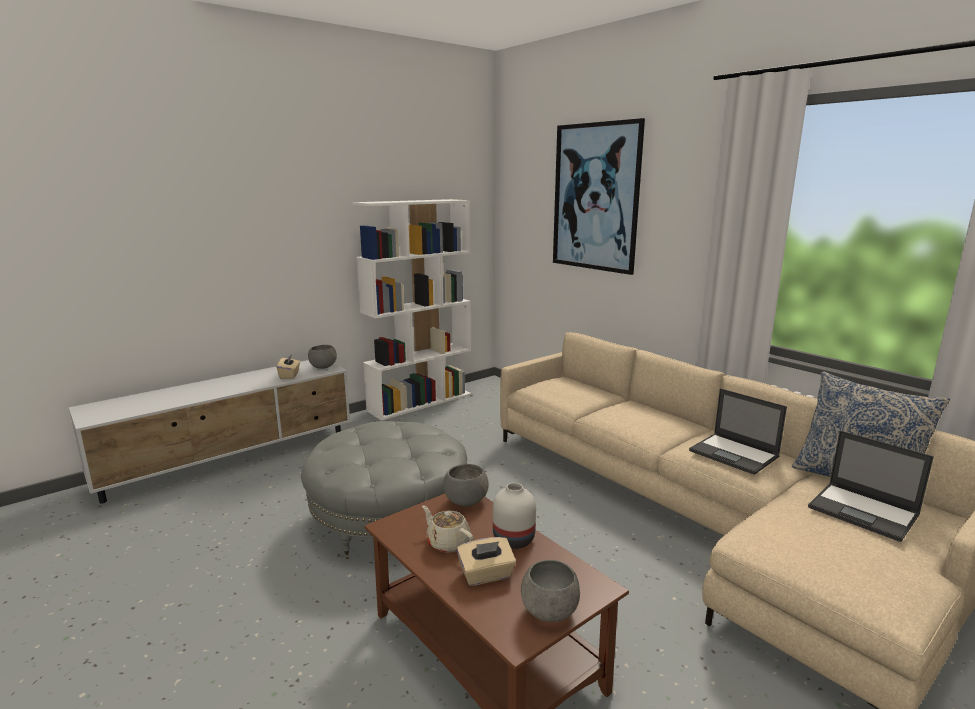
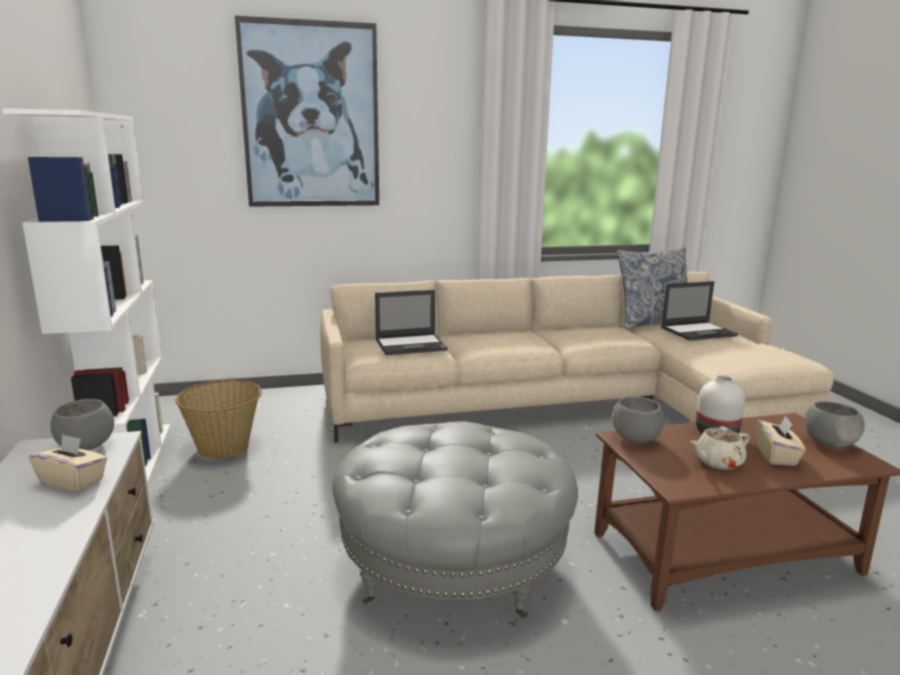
camera: 65 degrees left, 0 degrees up
(463, 415) = (224, 447): none -> basket
(734, 454) = (599, 333): laptop -> laptop (411, 345)

